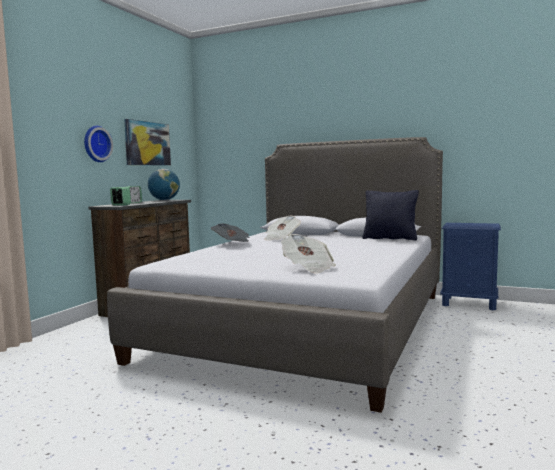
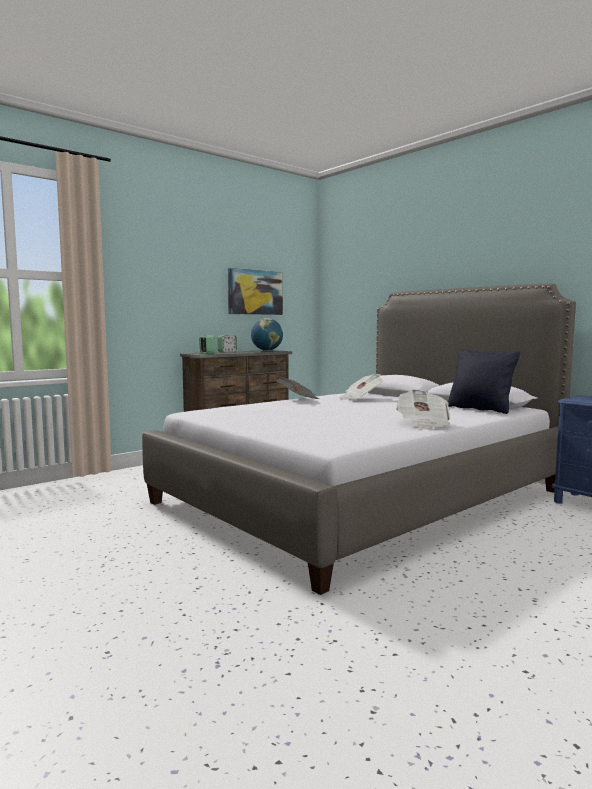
camera: 25 degrees right, 0 degrees up
(96, 144) = (193, 293): wall clock -> none
(308, 268) = (306, 430): newspaper -> newspaper (423, 424)

